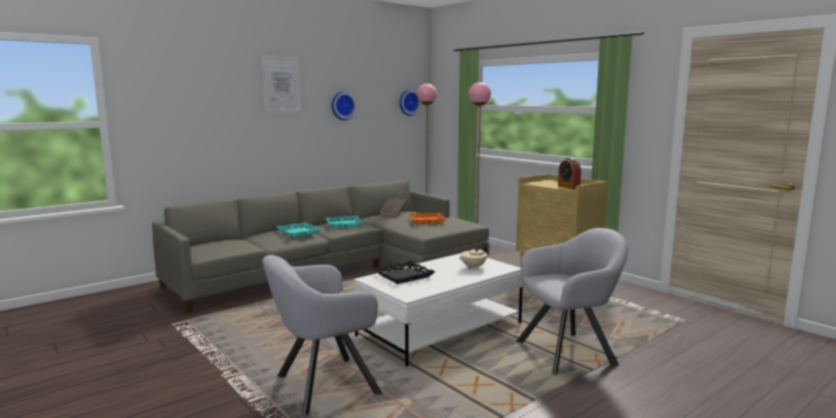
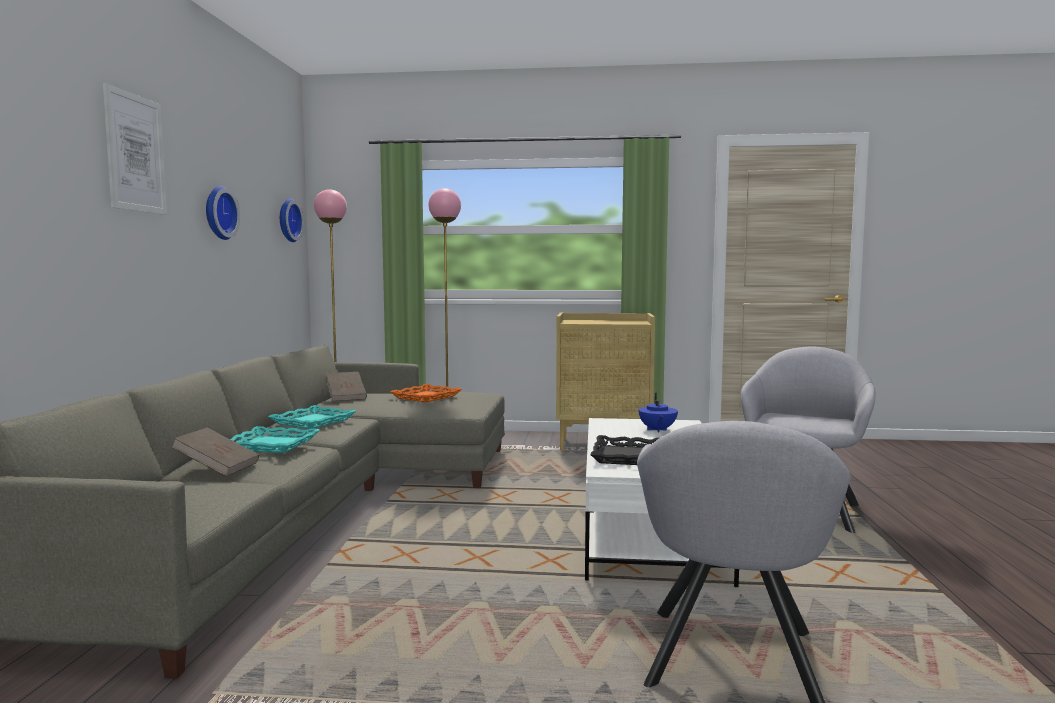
camera: 45 degrees left, 5 degrees down
(260, 238) = (217, 468): none -> brown book
(473, 267) = (657, 430): beige teapot -> blue teapot
(568, 187) = (623, 322): alarm clock -> none

